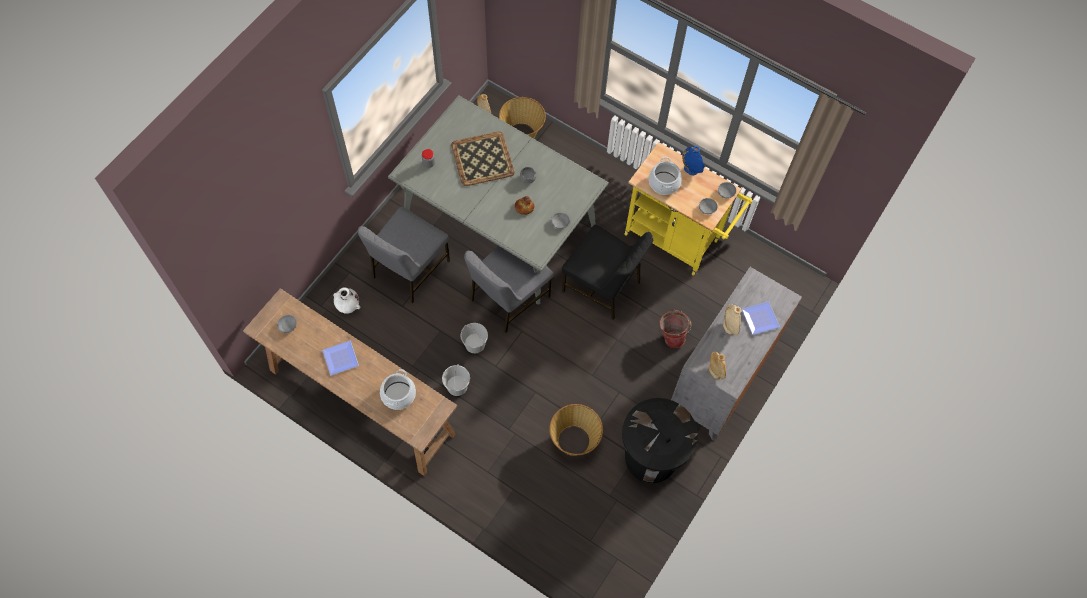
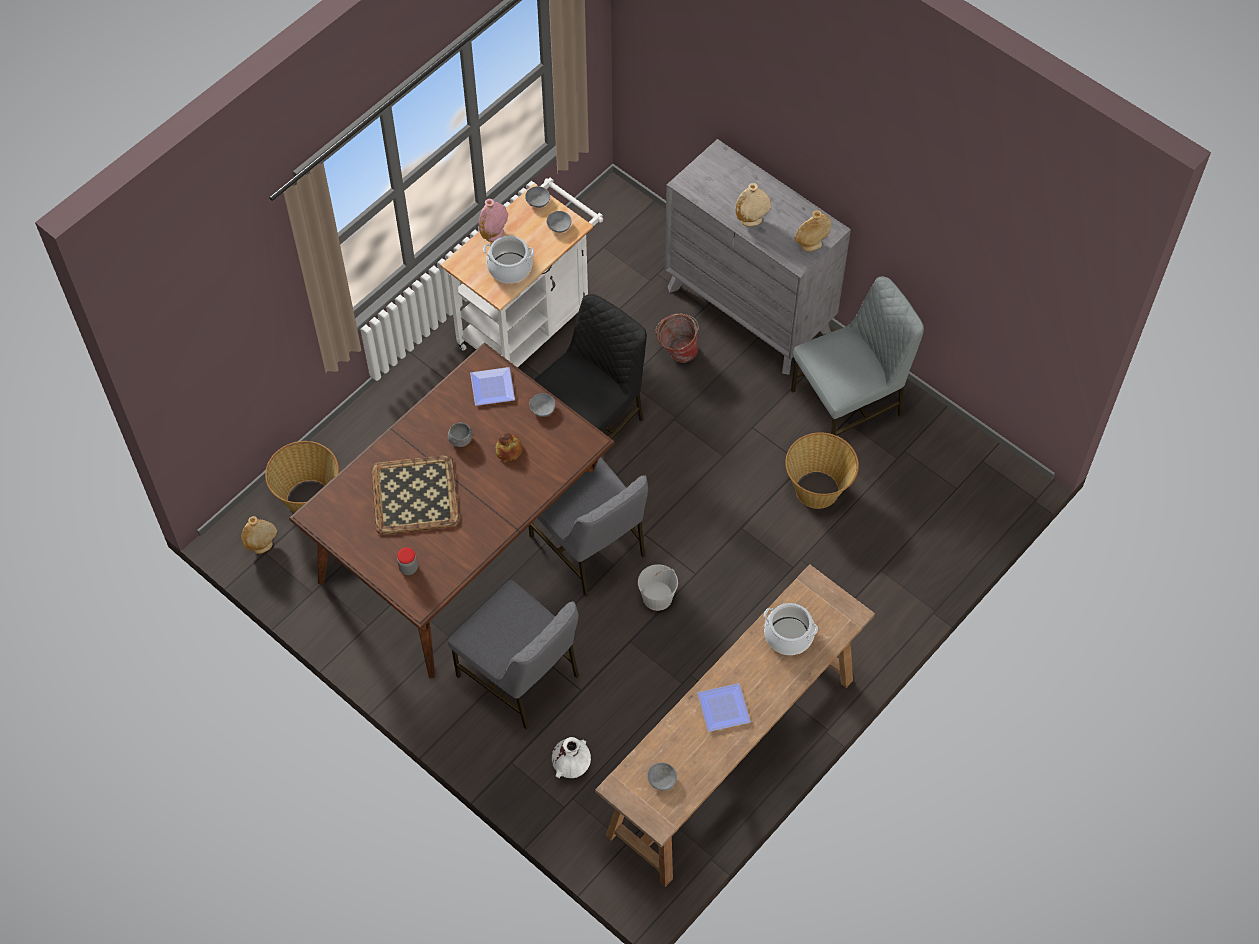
camera: 80 degrees left, 5 degrees down
(457, 386) = (720, 626): white bucket -> none
(500, 224) = (463, 543): grey dining table -> brown dining table
(651, 458) = (849, 404): black trash can -> grey chair
(677, 240) = (530, 324): yellow cart -> white cart
(690, 170) = (494, 234): blue vase -> pink vase
(759, 320) = (745, 187): plate -> plate (494, 389)

